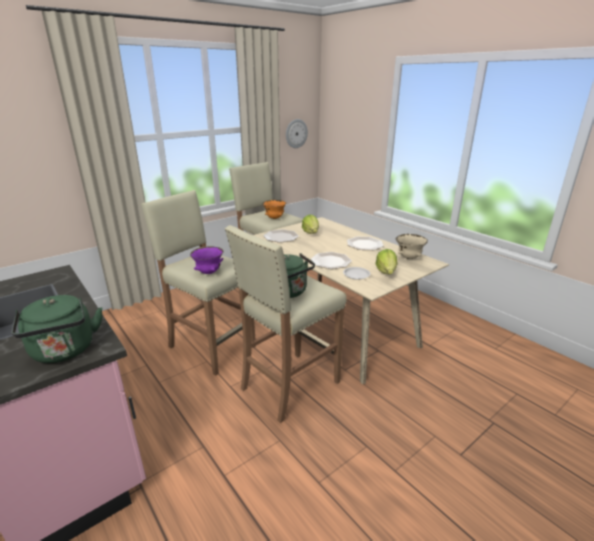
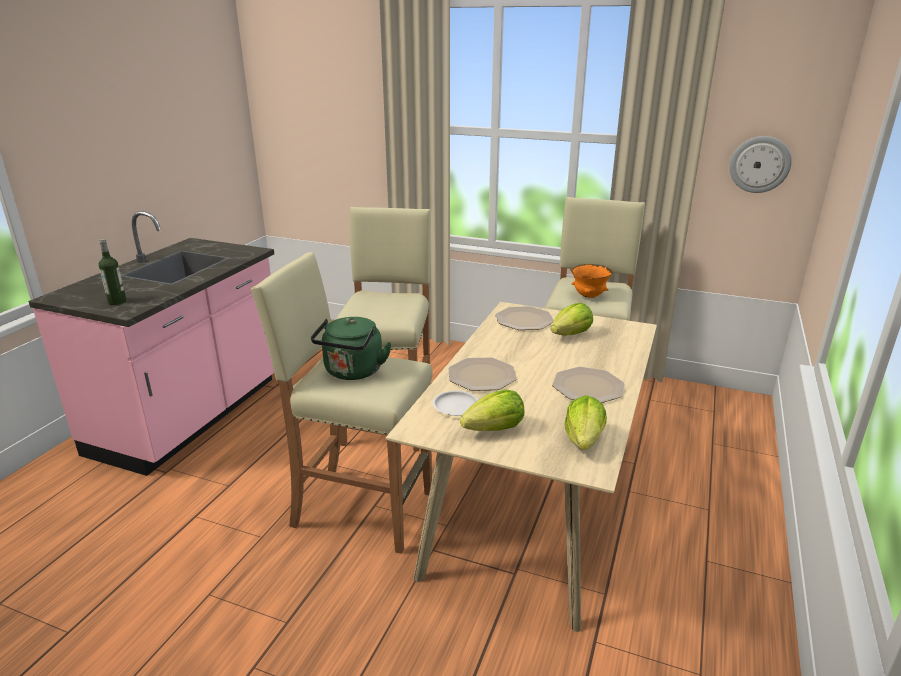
camera: 60 degrees right, 0 degrees up
(64, 351) = (117, 302): green kettle -> bottle
(209, 272) = (362, 314): purple bowl -> none
(409, 258) = (584, 440): beige bowl -> lettuce

